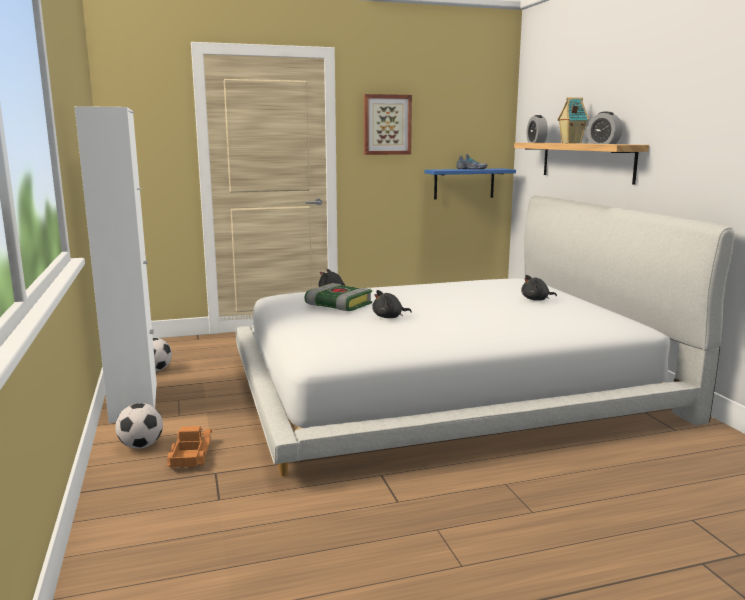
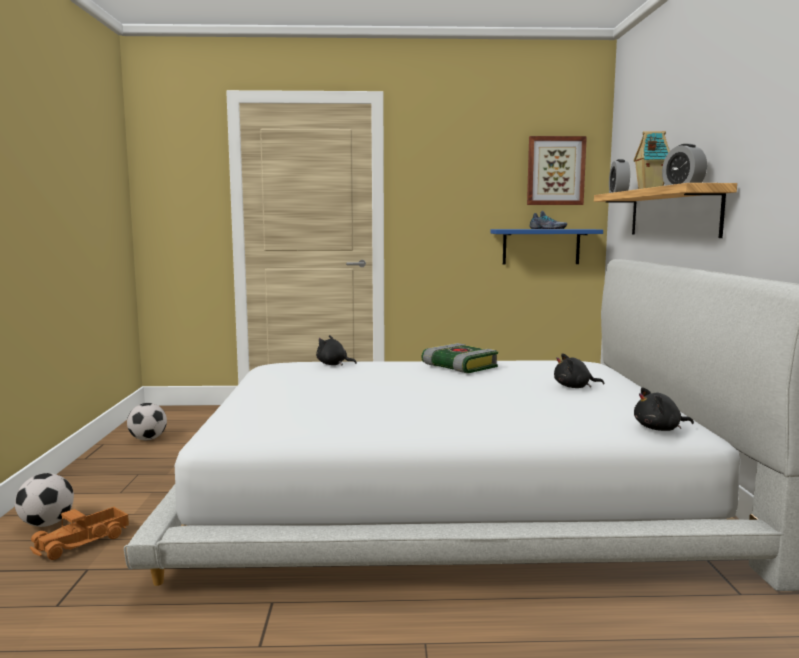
camera: 15 degrees right, 5 degrees down
(134, 402) = (92, 472): white cabinet -> none
(189, 455) = (82, 542): toy truck -> toy truck turned 150 degrees counterclockwise
(337, 305) = (318, 377): book -> book (458, 367)
(387, 124) = (444, 177): picture -> picture (555, 171)
(389, 317) = (359, 395): black plush toy -> black plush toy (659, 429)

